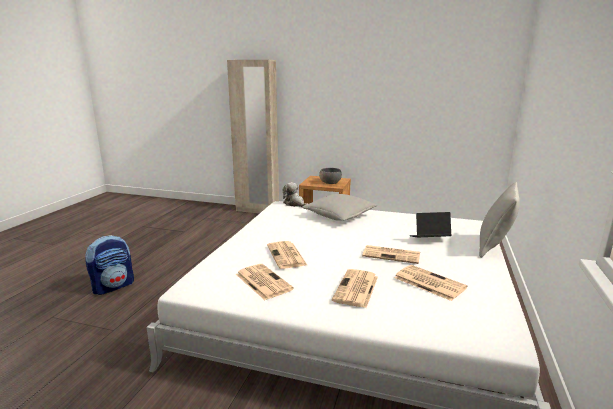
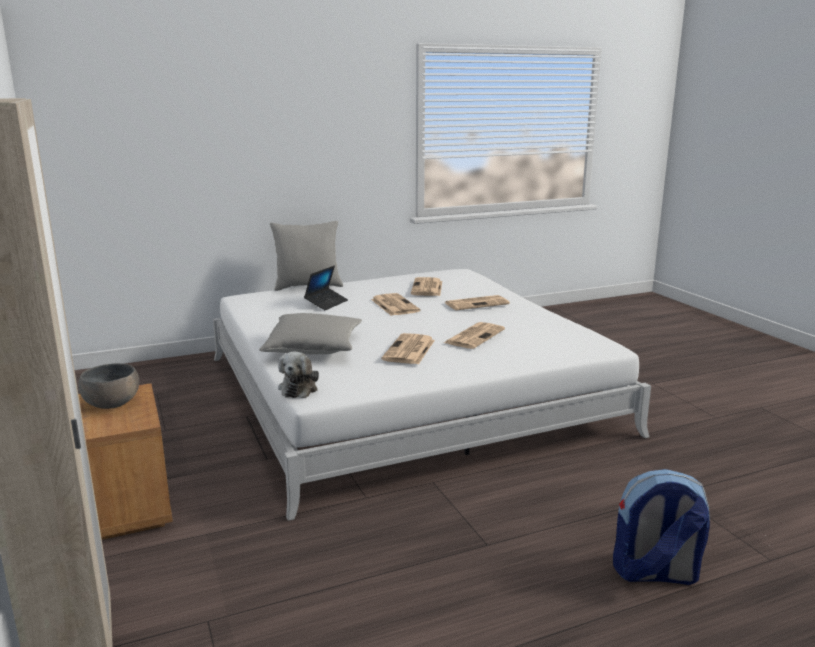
camera: 130 degrees left, 0 degrees up
(262, 281) = (534, 329): newspaper -> newspaper (409, 350)
(429, 239) = (326, 303): laptop -> laptop turned 105 degrees counterclockwise

